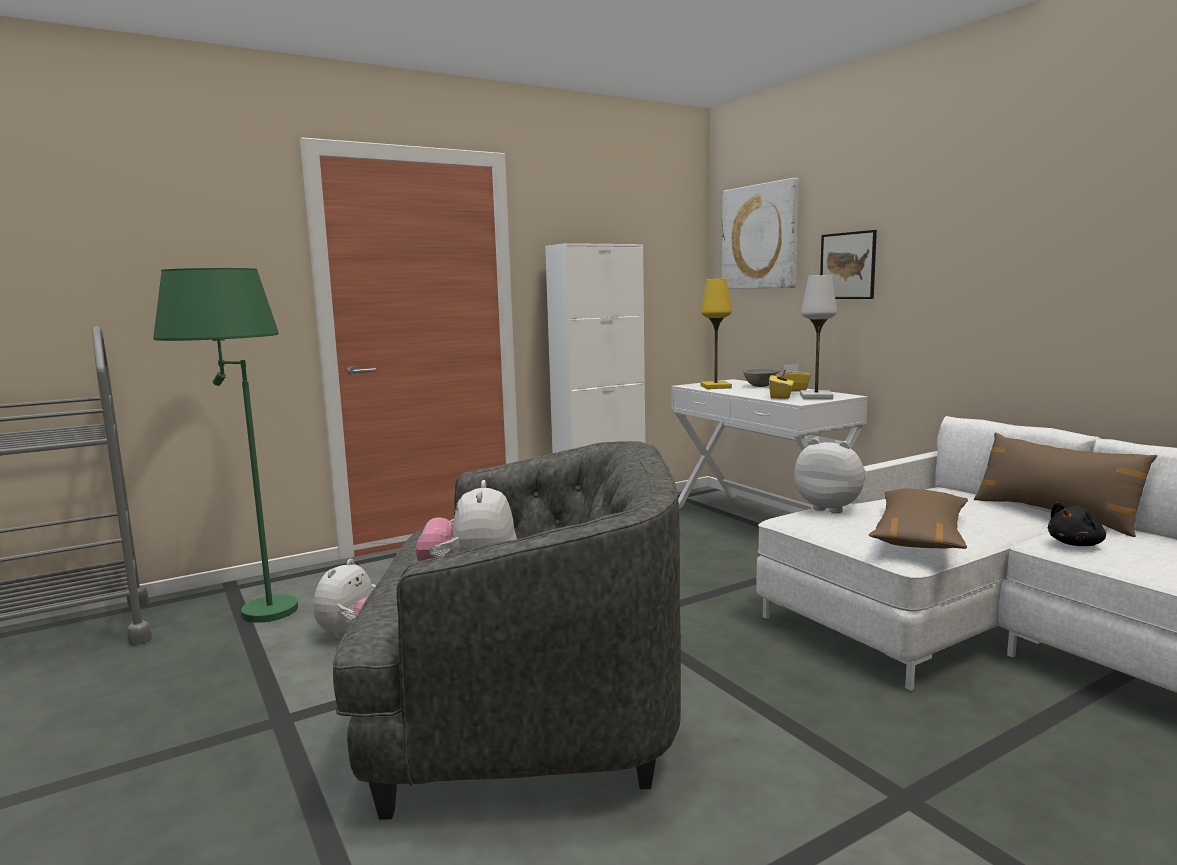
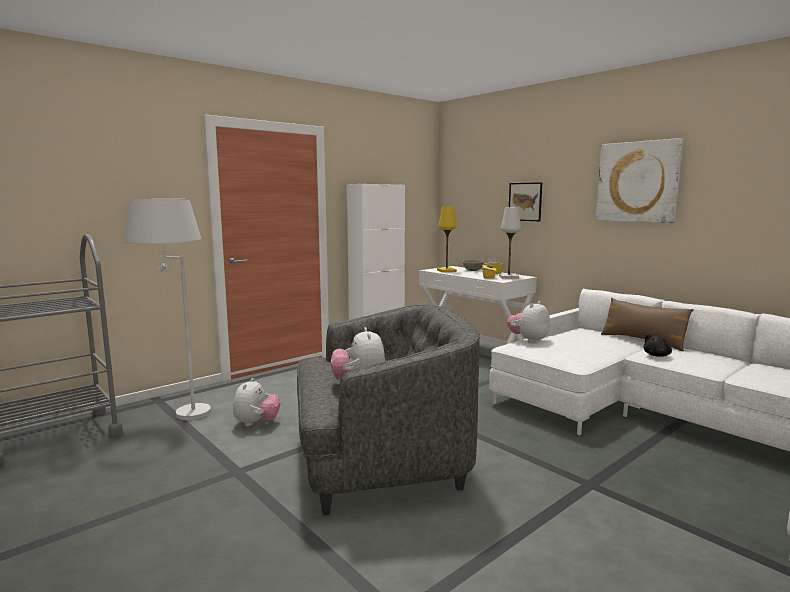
camera: 10 degrees left, 0 degrees up
(249, 606) = (177, 411): green floor lamp -> white floor lamp
(760, 237) = (471, 181): picture -> picture (638, 182)
(831, 508) = (528, 340): plush toy -> plush toy turned 75 degrees counterclockwise
(919, 535) = (580, 353): brown pillow -> none

